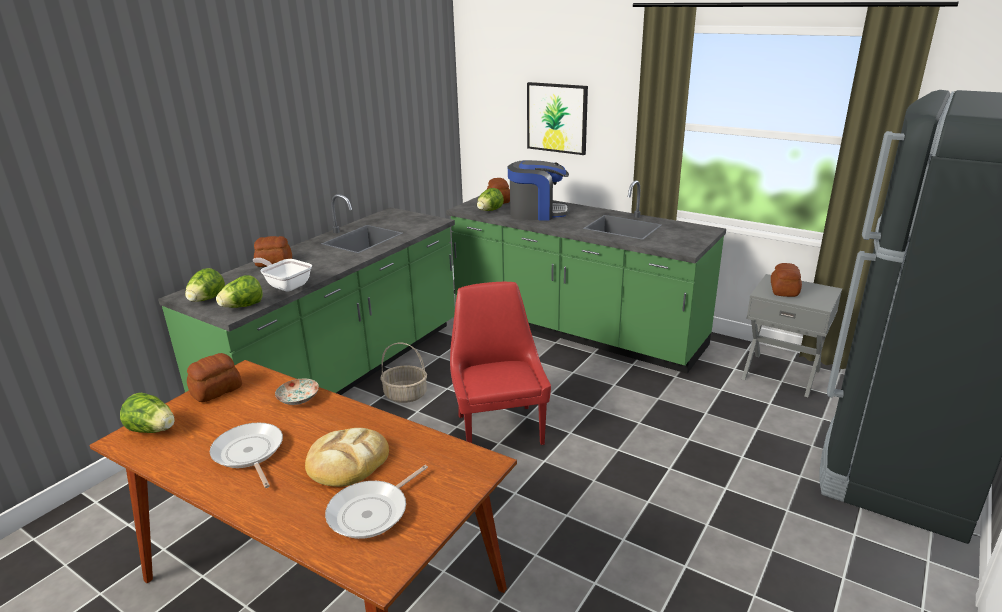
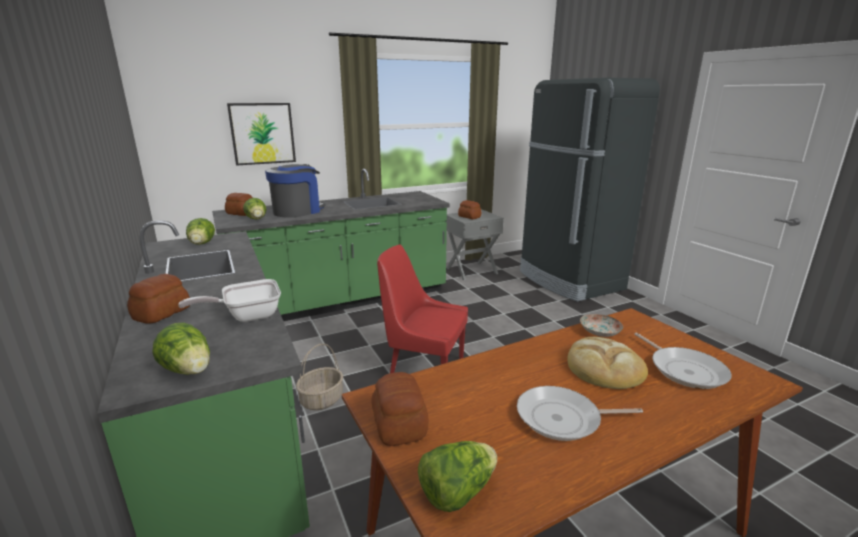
camera: 60 degrees left, 5 degrees down
(243, 306) = (262, 348): lettuce -> lettuce (202, 244)
(298, 399) = (474, 373): plate -> plate (600, 332)

